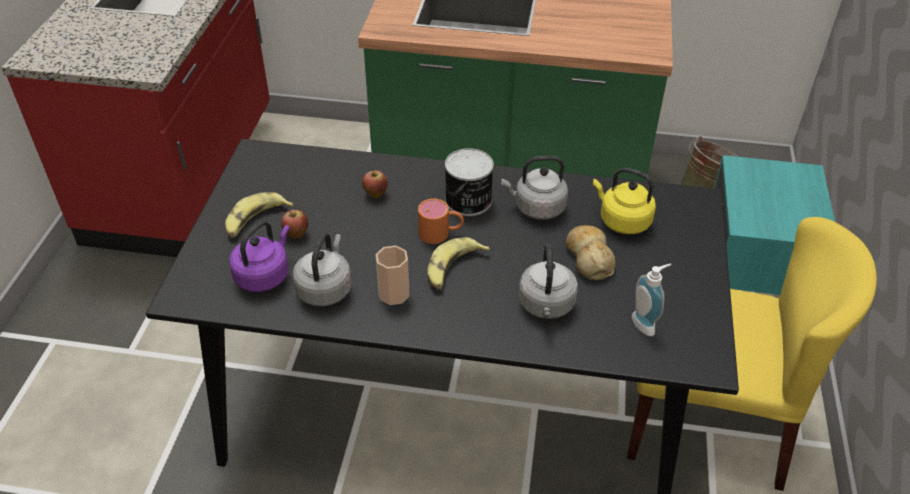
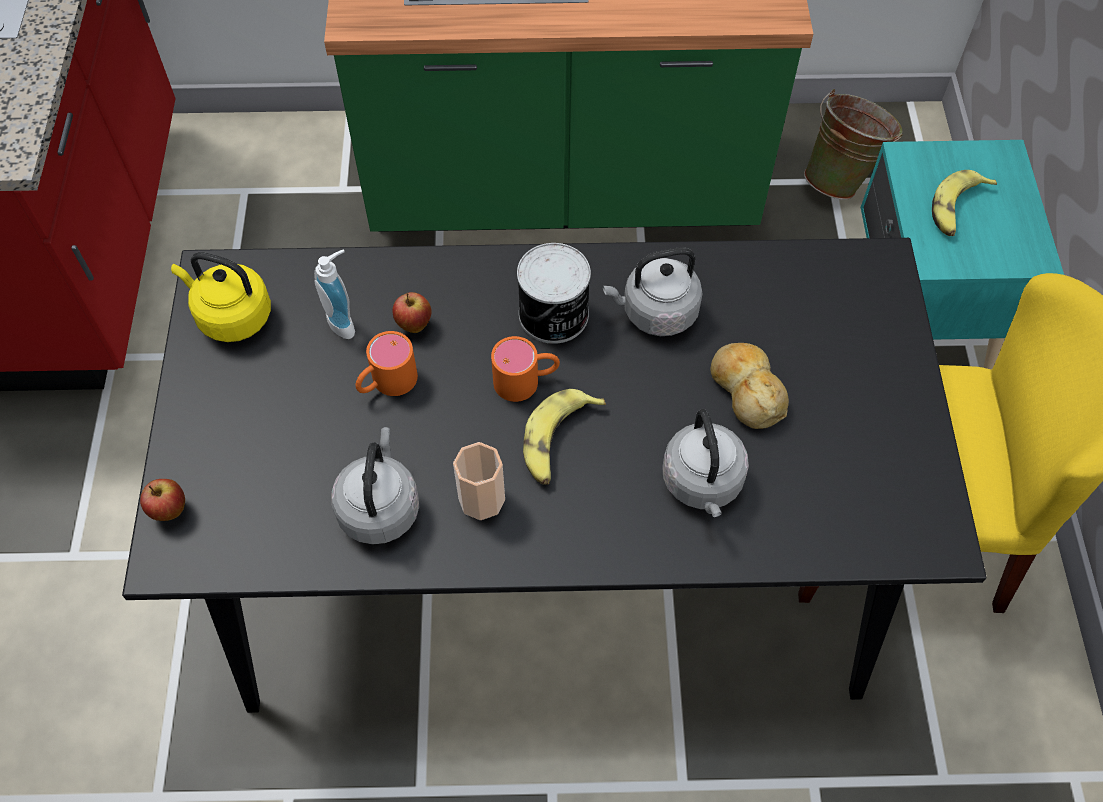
camera: 10 degrees left, 15 degrees up
(255, 221) = (245, 402): banana -> banana (956, 209)
(264, 275) = (283, 498): purple kettle -> none
(296, 234) = (313, 417): apple -> apple (169, 511)
(349, 222) = (386, 383): none -> orange mug
(622, 221) = (781, 317): yellow kettle -> yellow kettle (231, 316)
(646, 323) = (846, 490): soap dispenser -> soap dispenser (345, 321)

